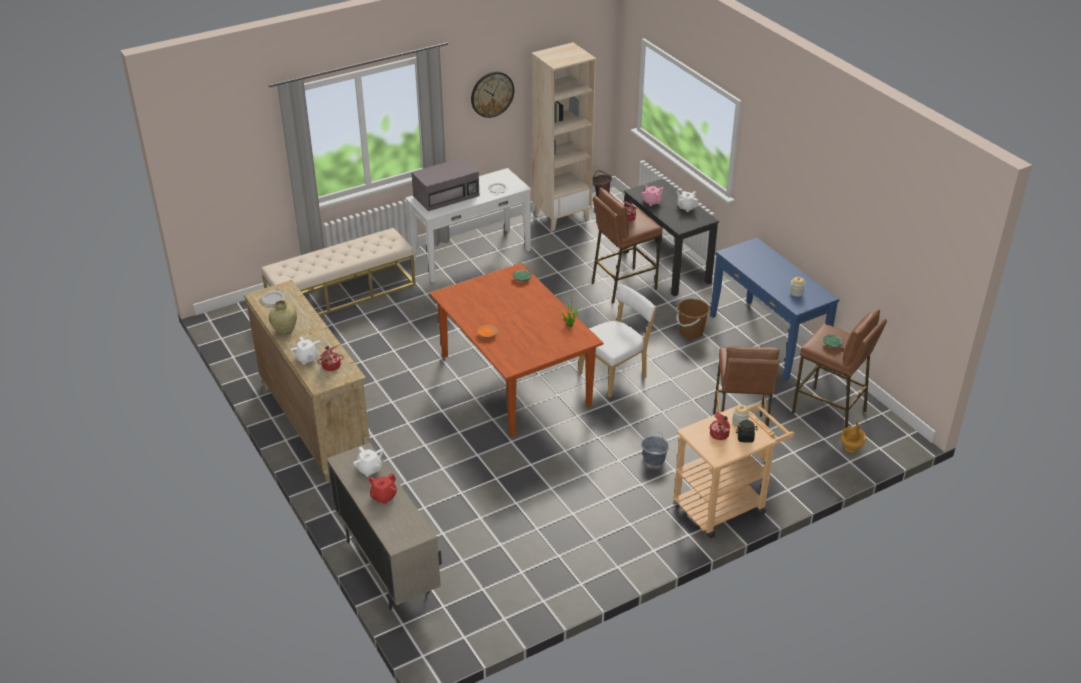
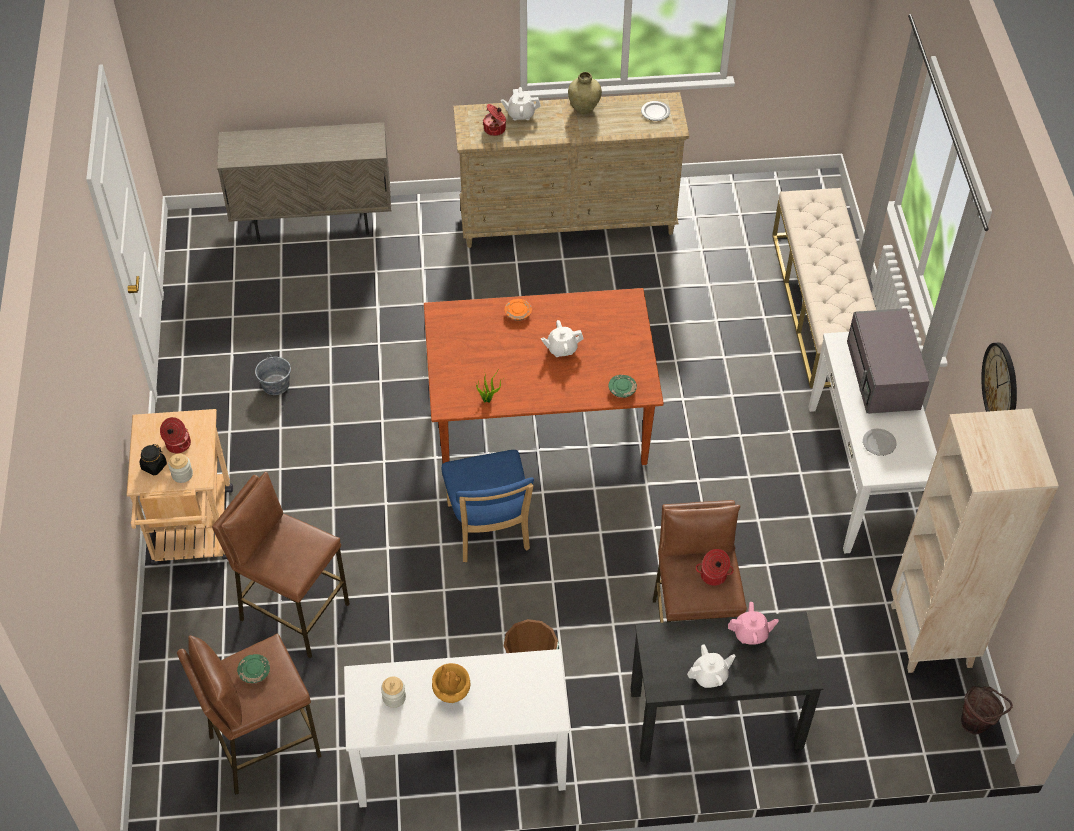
camera: 115 degrees right, 15 degrees up
(369, 469) = (344, 147): white teapot -> white teapot (561, 349)
(383, 497) = (298, 146): red teapot -> none
(615, 374) = (489, 531): white chair -> blue chair
(654, 459) = (311, 499): grey bucket -> grey bucket (275, 384)
(767, 339) = (460, 760): blue console table -> white console table
(851, 448) = (183, 726): brown vase -> brown vase (451, 694)

